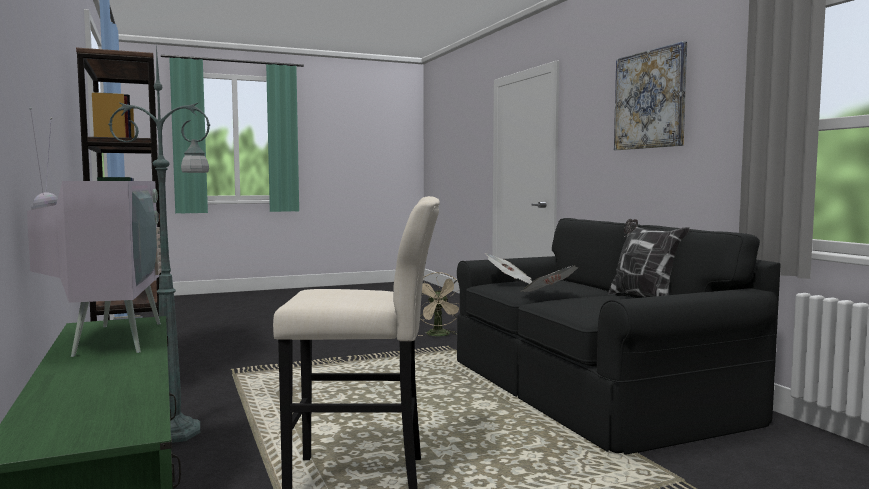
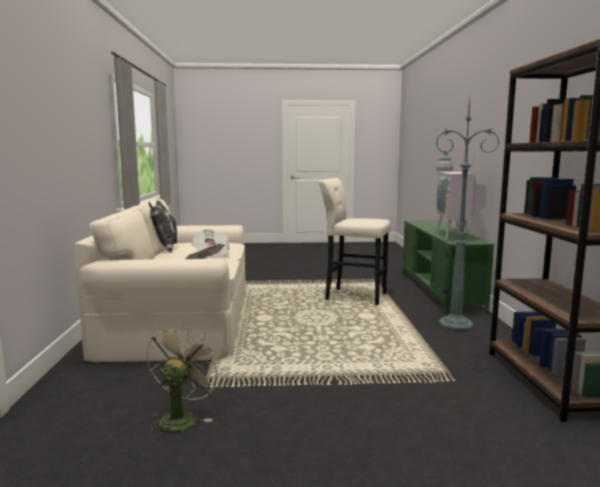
camera: 160 degrees left, 5 degrees up
(591, 389) = (181, 319): black sofa -> beige sofa
(650, 99) = (65, 102): picture -> none

